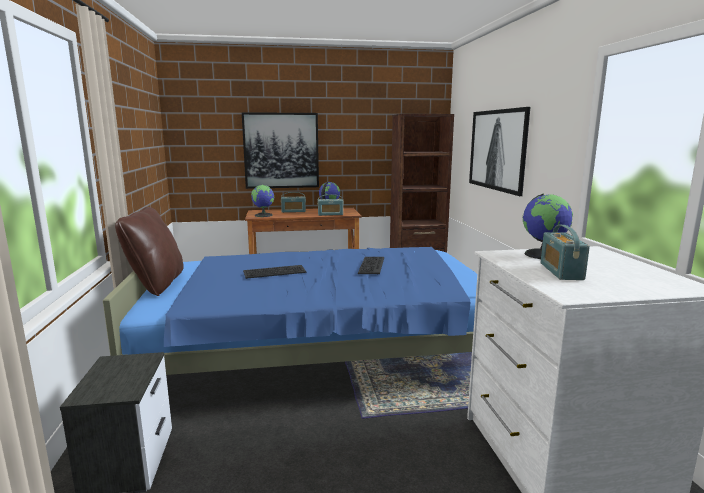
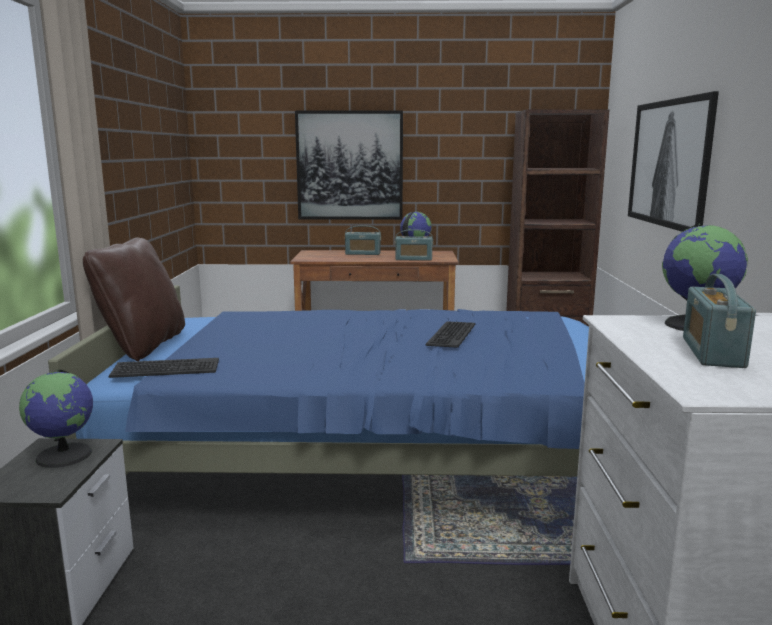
camera: 10 degrees right, 0 degrees up
(264, 215) = (318, 257): globe -> globe (65, 455)
(274, 272) = (307, 337): keyboard -> keyboard (165, 369)

